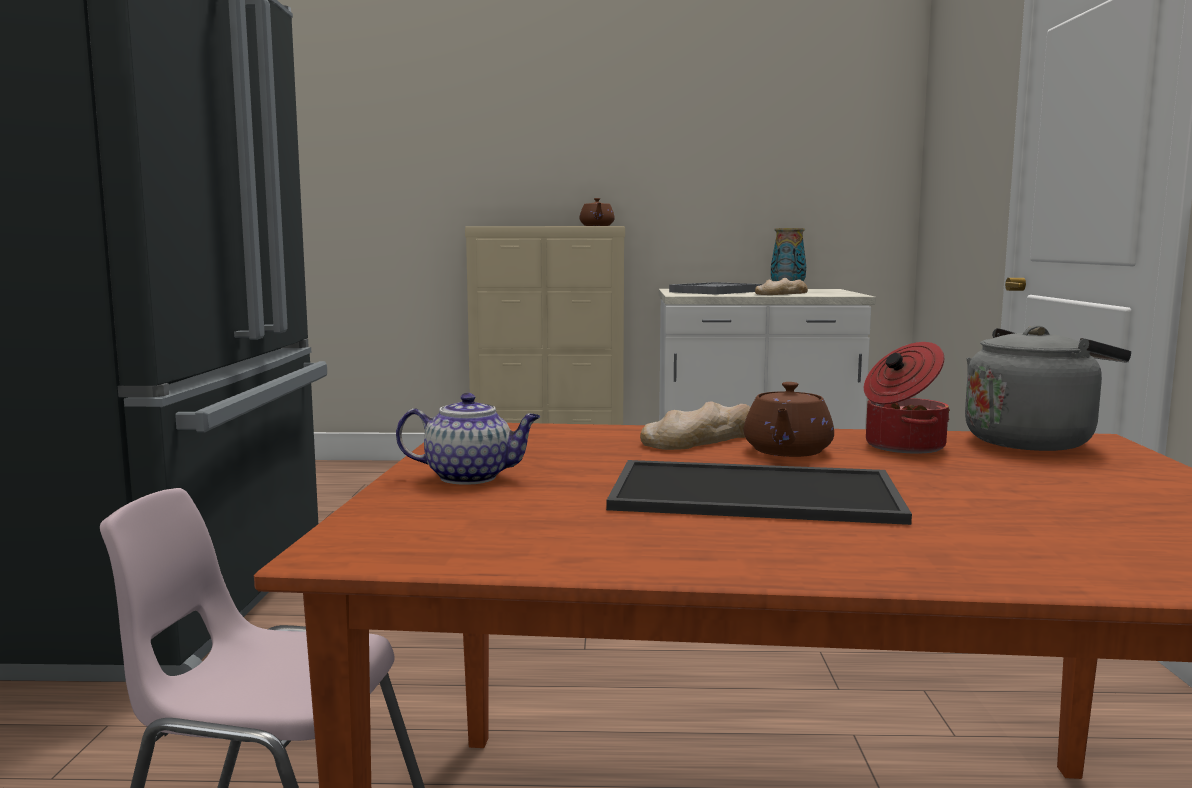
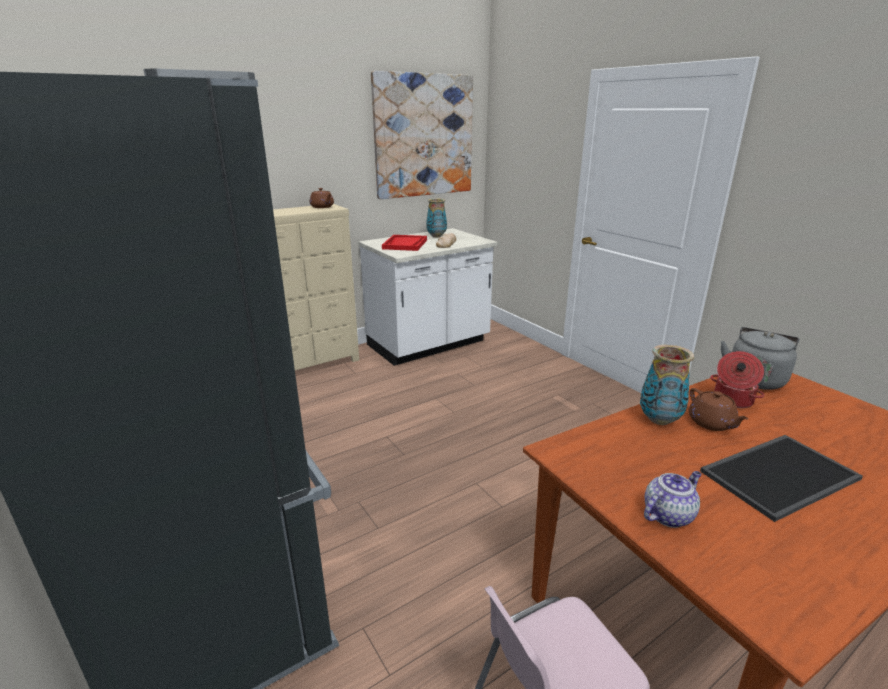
camera: 35 degrees left, 15 degrees up
(703, 437) = (659, 420): bread -> vase
(715, 291) = (405, 244): grey tray -> red tray
(792, 133) = (424, 136): none -> picture

